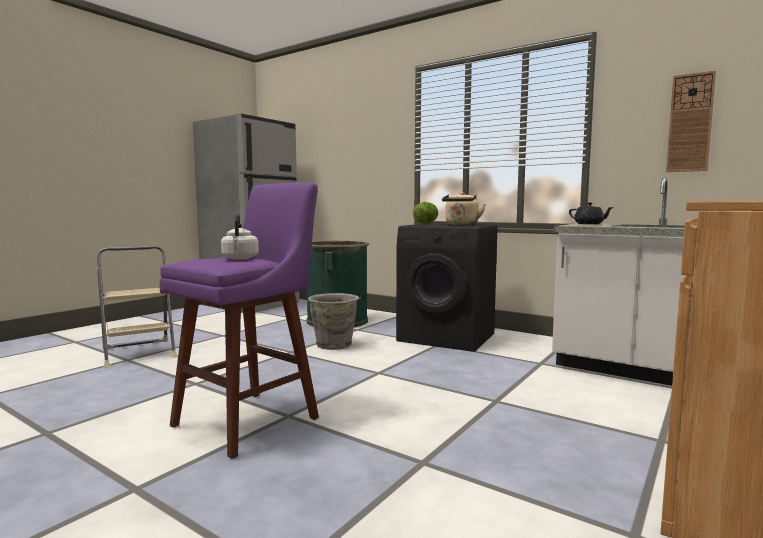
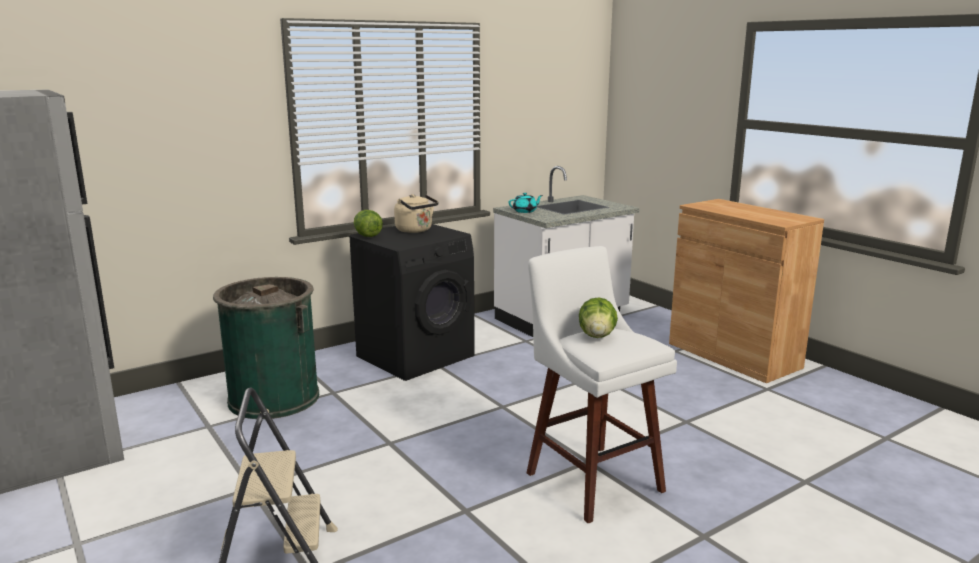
camera: 70 degrees left, 10 degrees up
(240, 258) = (597, 336): white kettle -> lettuce
(249, 421) = (592, 481): purple stool -> white stool
(334, 345) = (388, 414): grey bucket -> none
(589, 224) = (525, 211): black teapot -> turquoise teapot
(690, 123) = (542, 115): wall clock -> none

